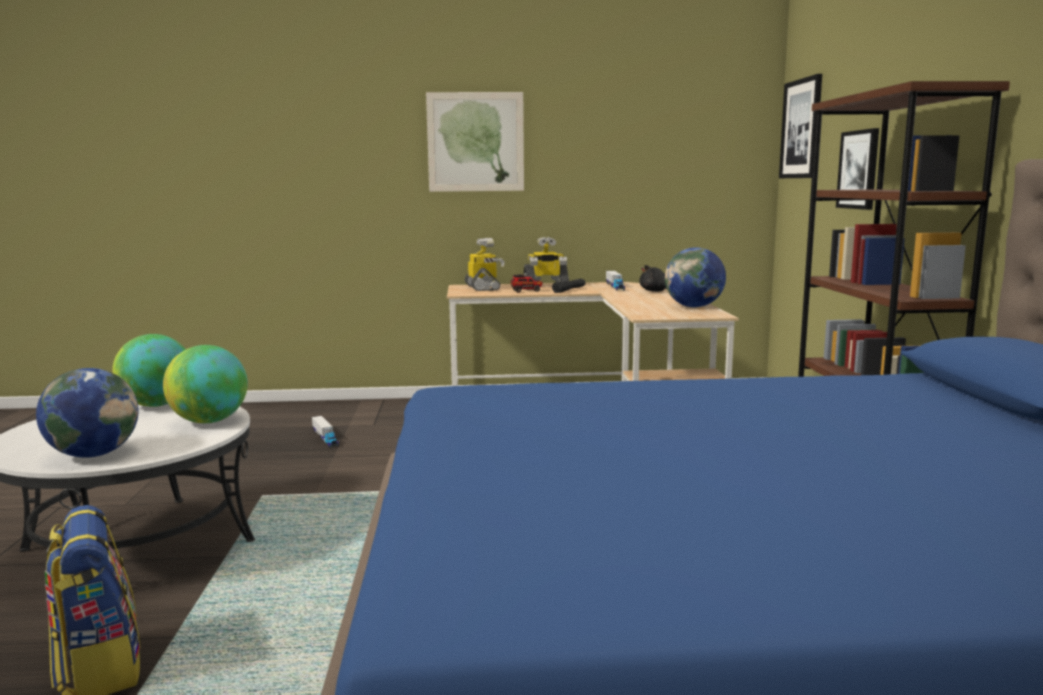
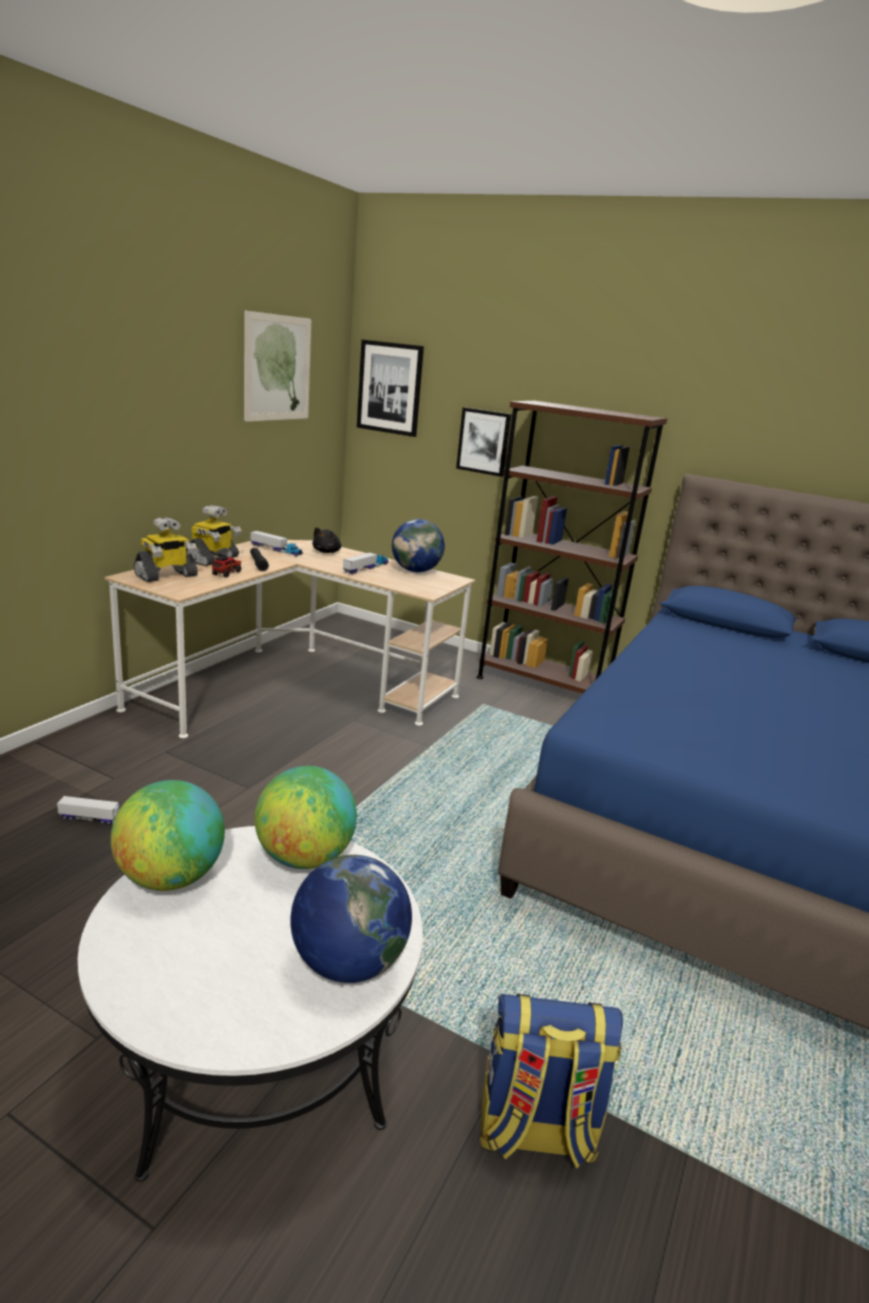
camera: 60 degrees left, 10 degrees up
(475, 142) = (120, 391): picture -> picture (277, 368)
(483, 288) = (166, 576): toy robot -> toy robot turned 120 degrees clockwise
(650, 300) = (366, 568): none -> toy truck

